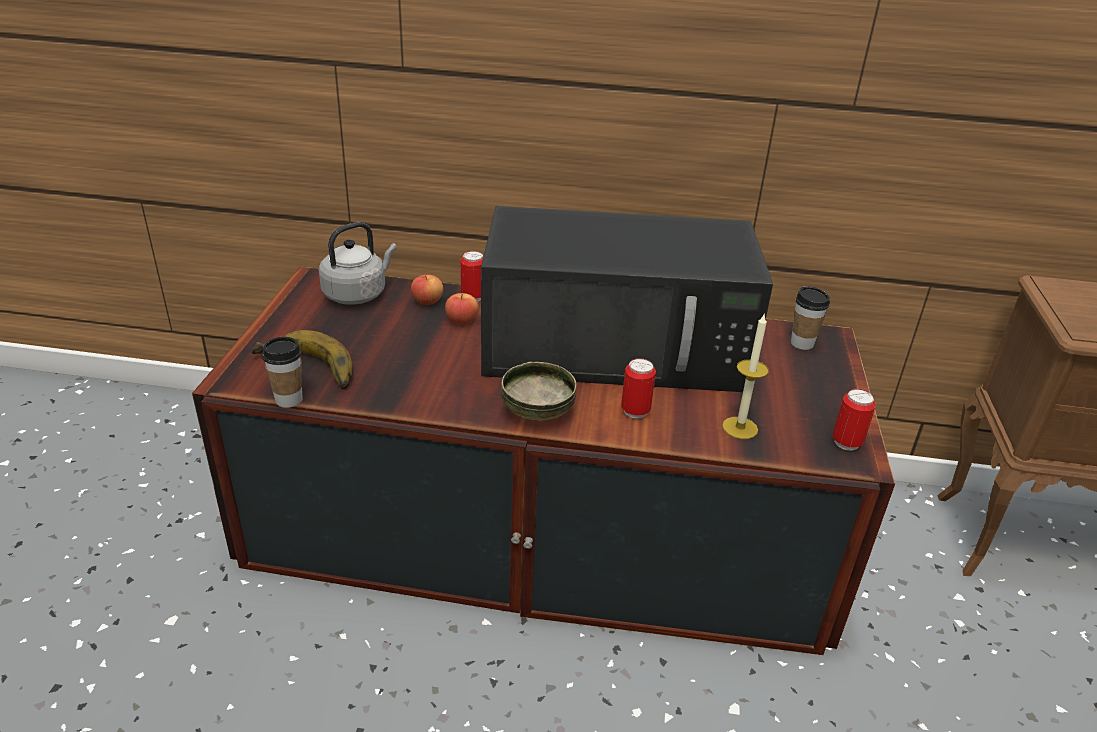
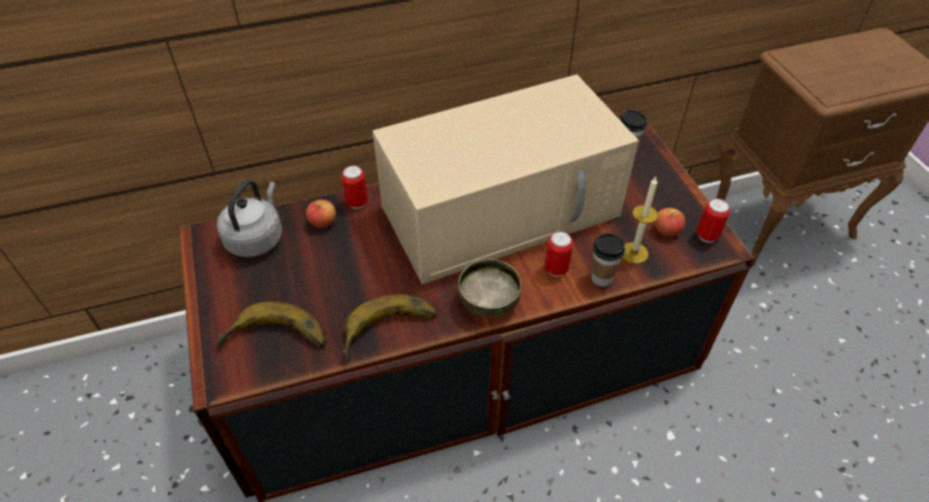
camera: 25 degrees left, 15 degrees up
(289, 400) = (285, 379): cup -> cup (601, 278)
(416, 402) = (391, 334): none -> banana
(462, 320) = (366, 232): apple -> apple (666, 231)
(618, 346) = (503, 209): black microwave -> beige microwave

